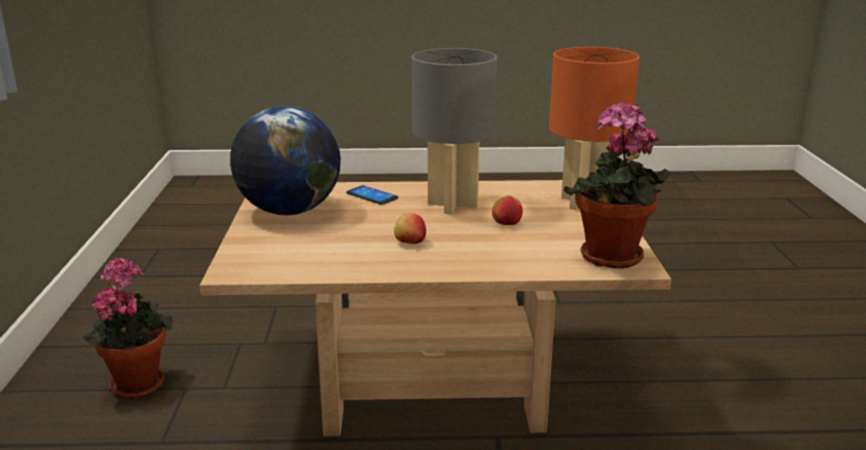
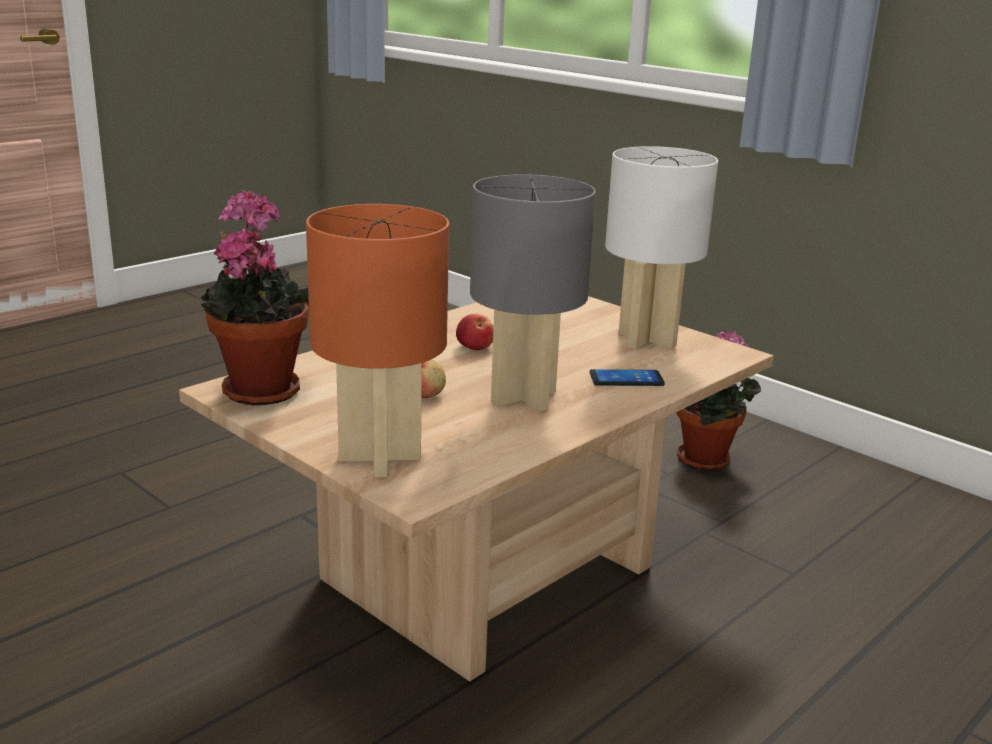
camera: 135 degrees right, 0 degrees up
(289, 211) = (647, 339): globe -> white table lamp

